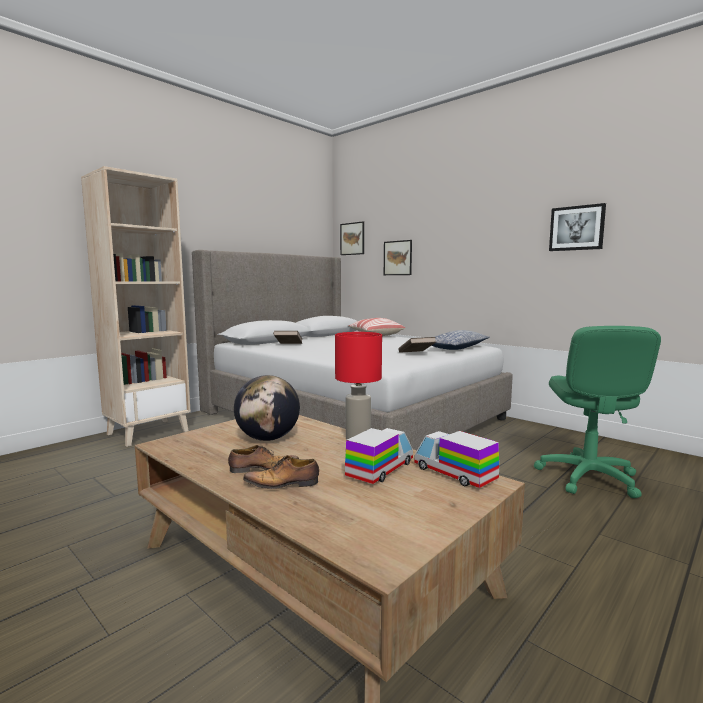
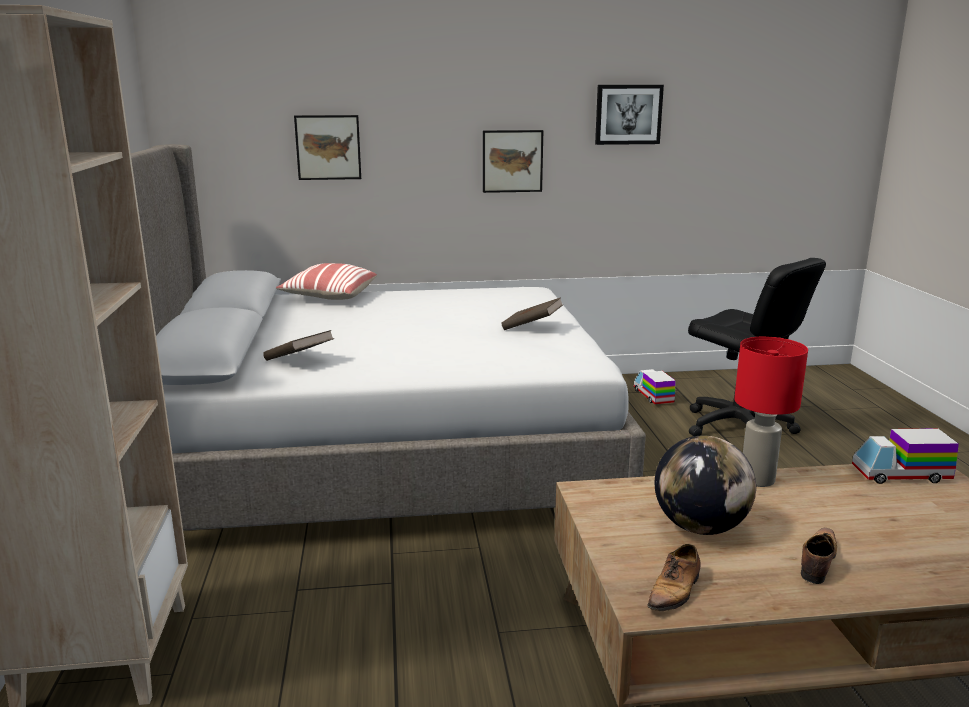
camera: 50 degrees left, 10 degrees up
(283, 484) = (877, 564): shoe -> shoe (674, 591)
(352, 238) = (205, 104): picture -> picture (512, 161)
(380, 469) = (866, 502): toy truck -> toy truck (653, 396)
(456, 348) = (527, 302): pillow -> none
(587, 477) = (738, 427): green office chair -> black office chair

